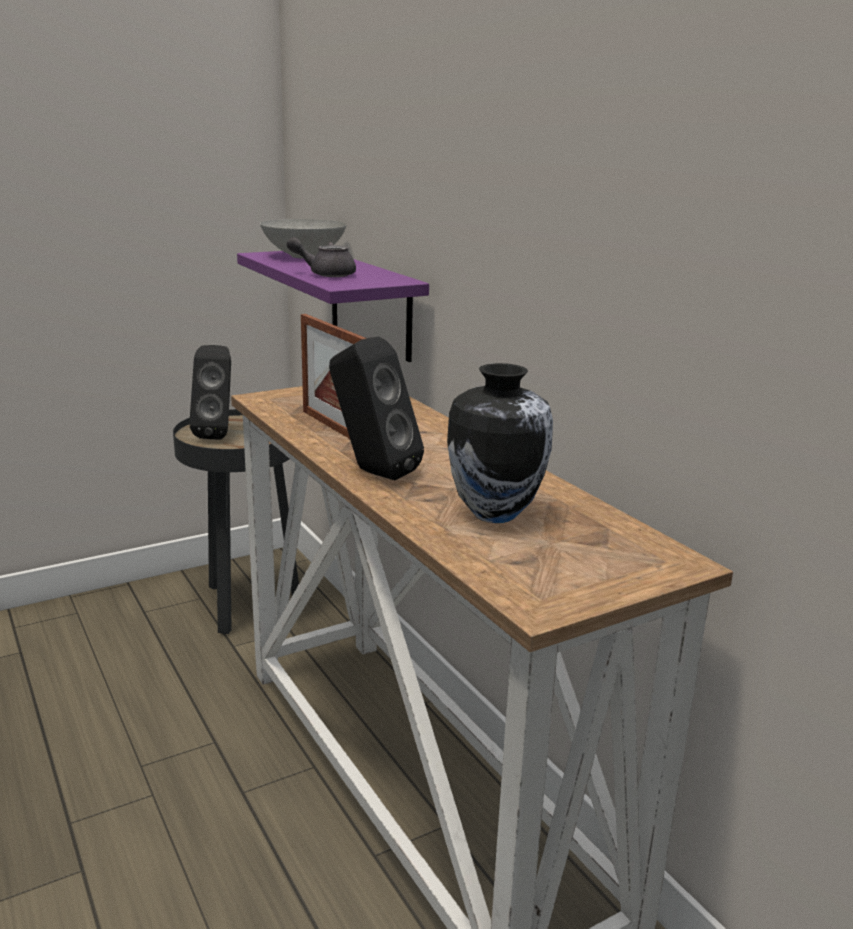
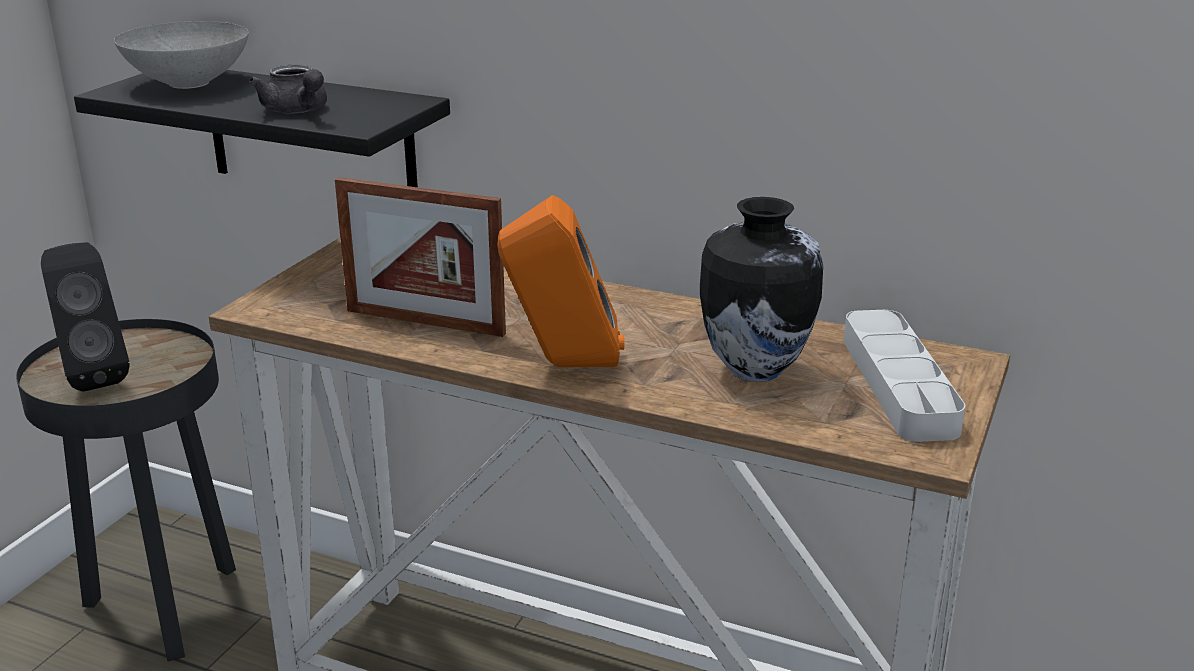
camera: 35 degrees left, 5 degrees up
(325, 274) = (297, 111): grey teapot -> grey teapot turned 90 degrees counterclockwise
(370, 303) = (310, 134): purple shelf -> black shelf
(372, 472) = (563, 365): black speaker -> orange speaker
(592, 557) = (898, 383): none -> grey tray

